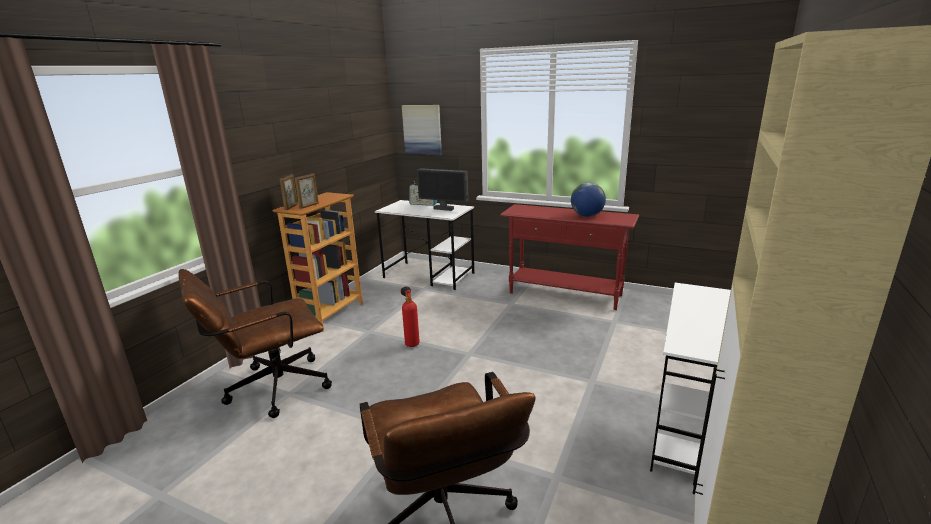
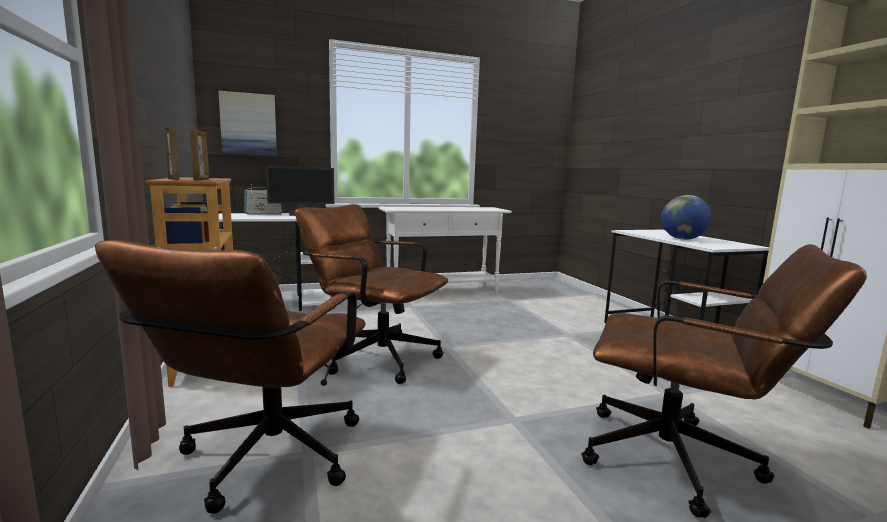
camera: 45 degrees left, 10 degrees down
(411, 343) = (373, 356): fire extinguisher -> brown office chair
(565, 294) = (442, 292): red console table -> white console table
(587, 216) = (463, 208): globe -> globe (683, 239)

